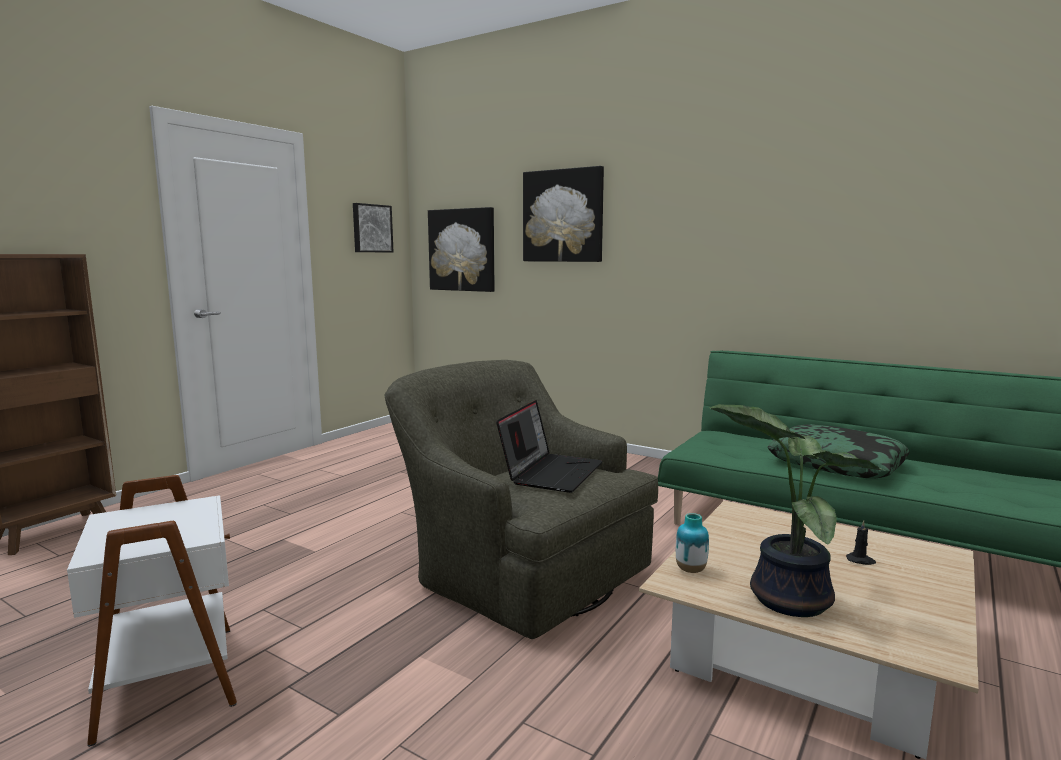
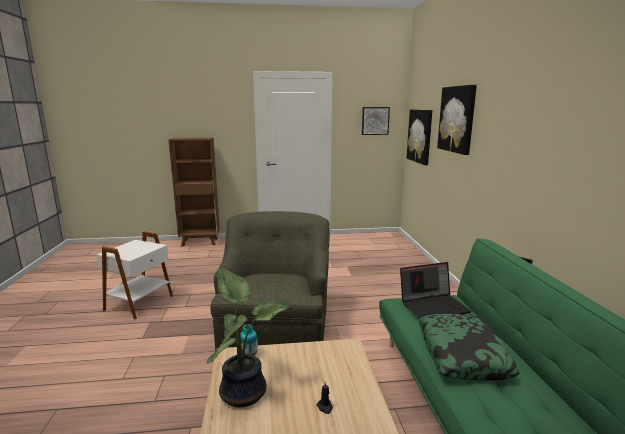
camera: 50 degrees right, 5 degrees up
(551, 472) = (273, 280): laptop -> laptop (434, 306)

